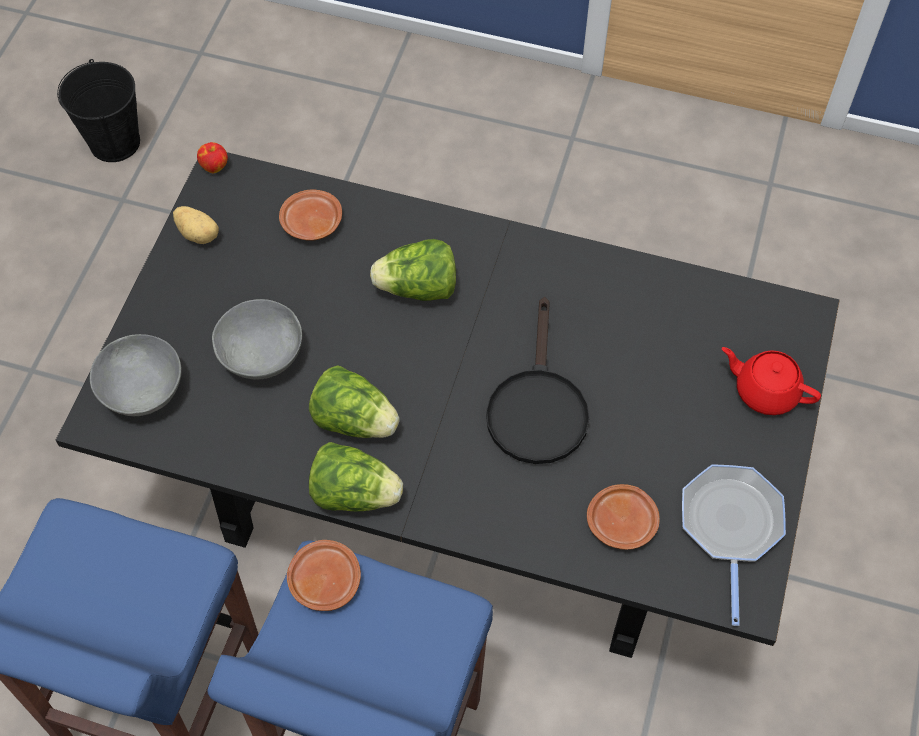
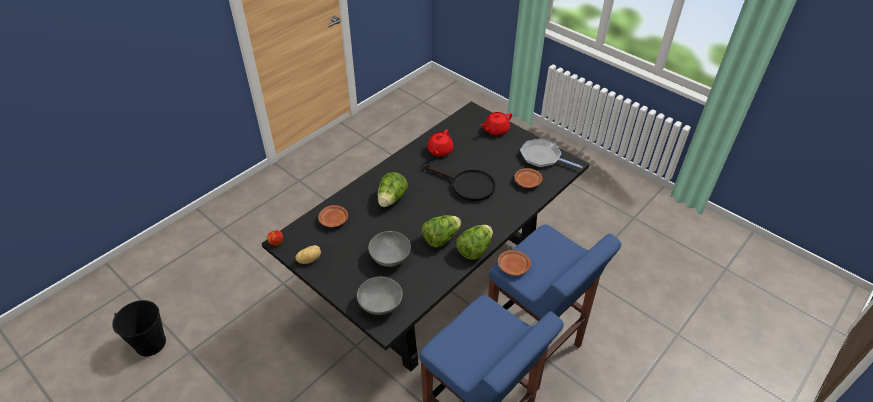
camera: 65 degrees left, 15 degrees down
(618, 309) = (439, 151): none -> red teapot

